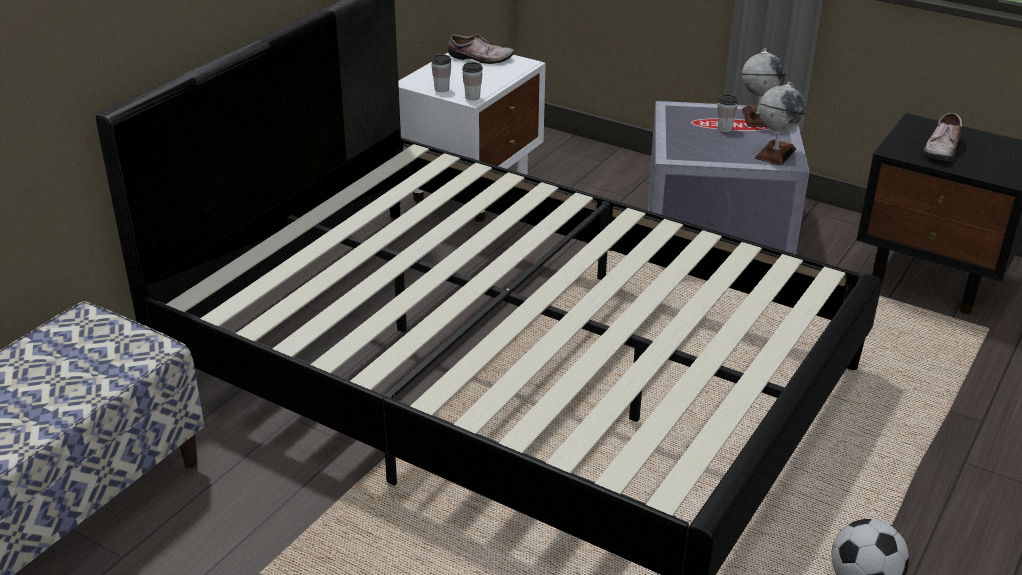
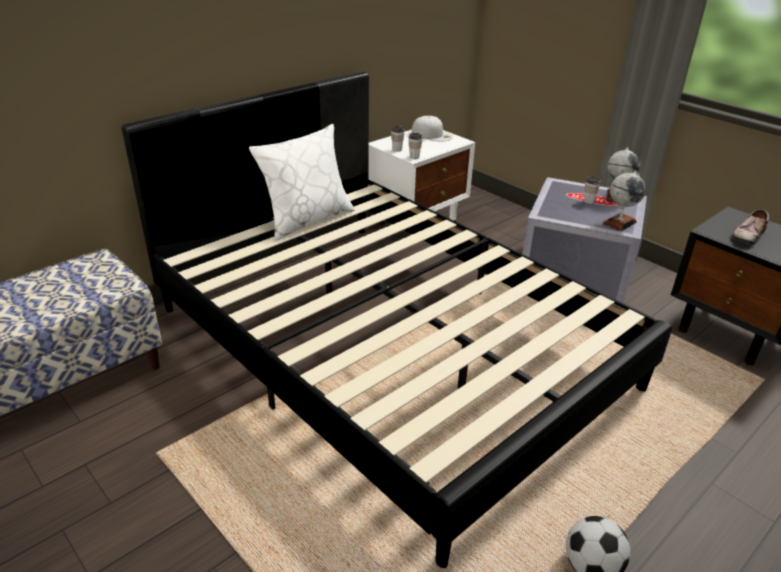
camera: 15 degrees right, 0 degrees up
(344, 211) = (307, 219): none -> white pillow
(480, 58) = (432, 134): shoe -> white cap

